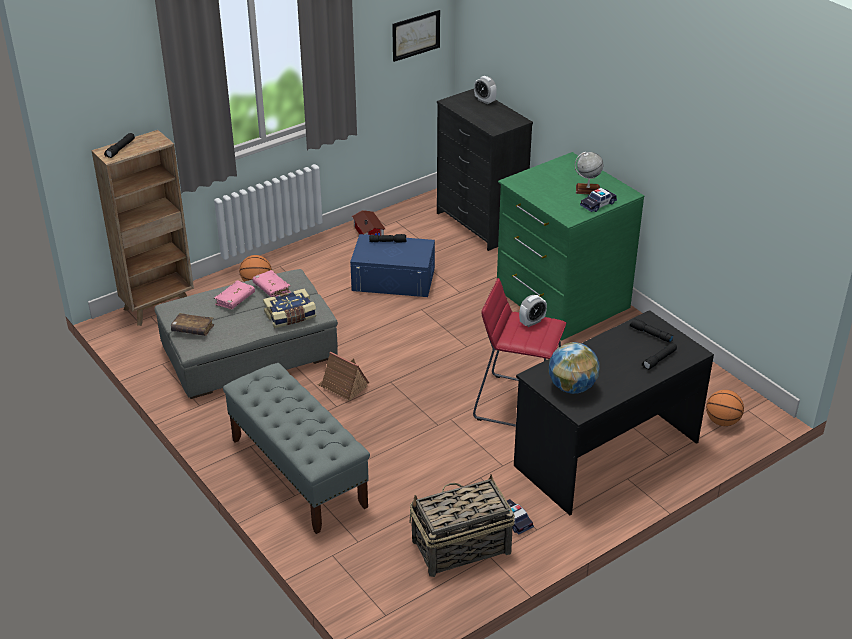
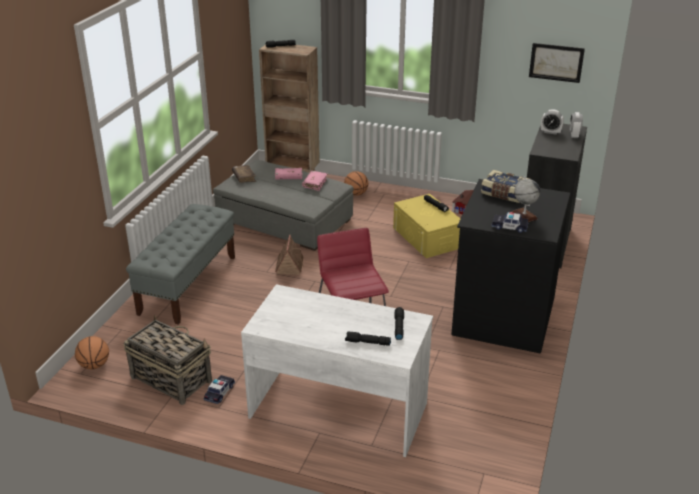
camera: 55 degrees right, 5 degrees down
(290, 316) = (294, 200): book -> book (504, 194)
(393, 279) = (427, 237): blue storage box -> yellow storage box
(532, 322) = (365, 275): alarm clock -> alarm clock (550, 132)
(561, 300) = (502, 316): green dresser -> black dresser
(572, 387) = (285, 313): globe -> none
(605, 453) = (339, 409): black desk -> white desk
(722, 421) = (449, 462): basketball -> basketball (94, 365)

